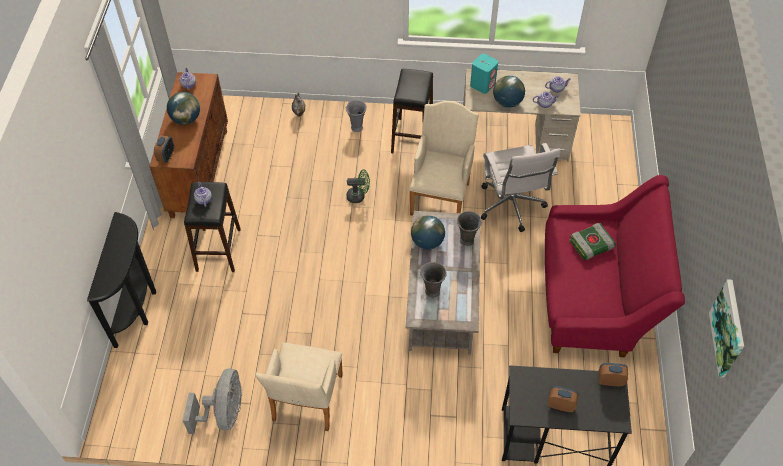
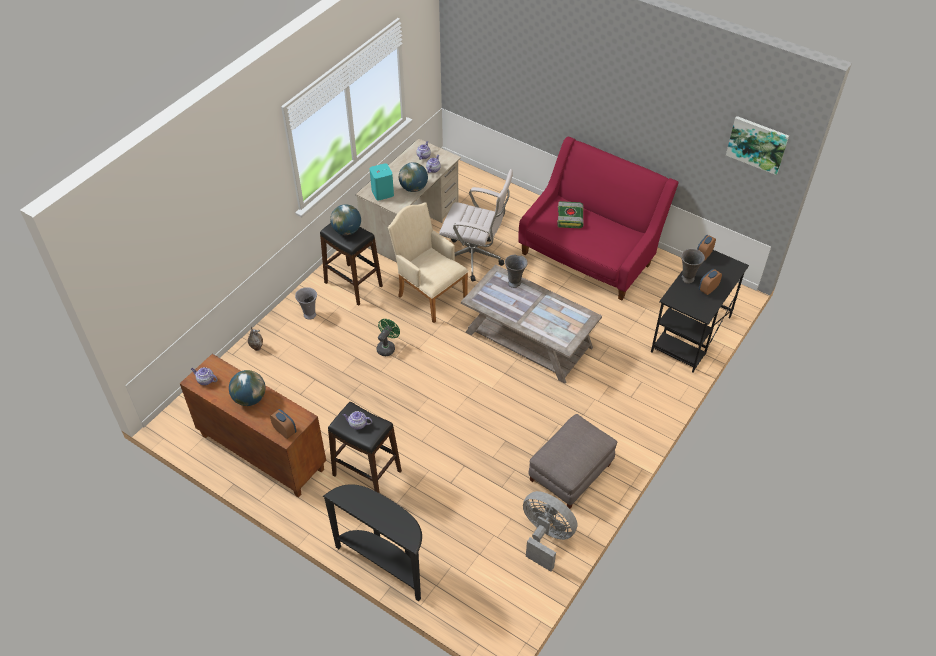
camera: 60 degrees left, 5 degrees down
(306, 402) = (570, 473): beige armchair -> grey ottoman
(427, 242) = (499, 307): globe -> globe (347, 230)
(431, 291) = (548, 325): grey vase -> grey vase (687, 279)

